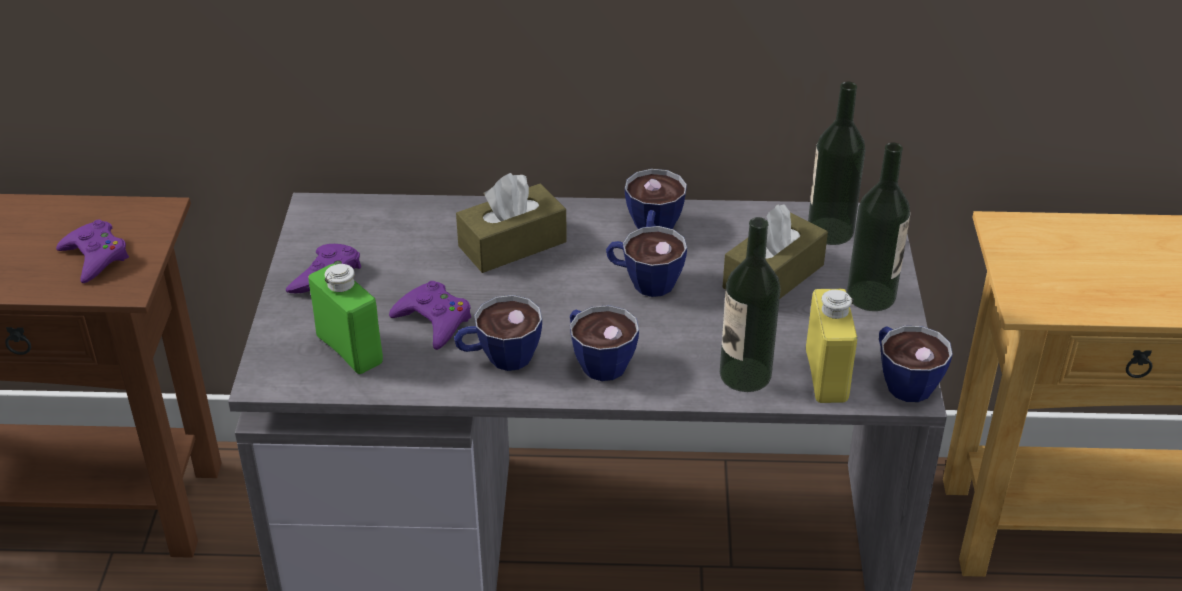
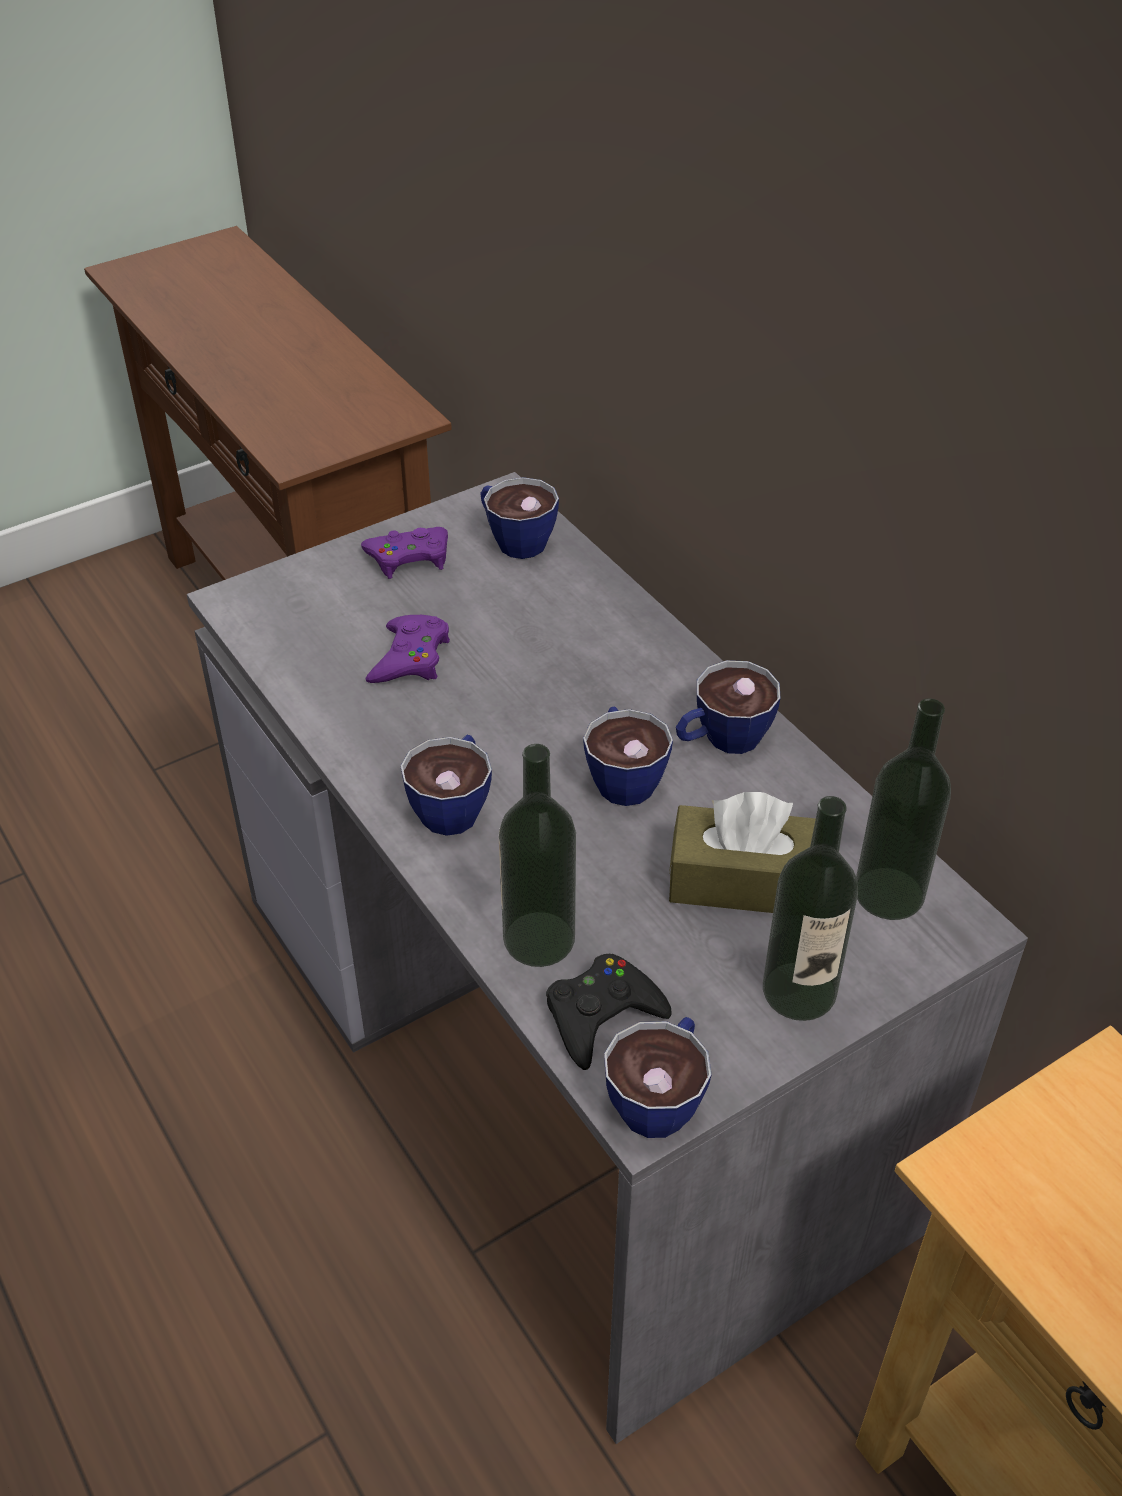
camera: 55 degrees right, 5 degrees up
(95, 257) = (316, 421): purple game controller -> none
(349, 349) = (318, 627): green bottle -> none
(499, 357) = (394, 730): cup -> cup (514, 539)
(512, 244) = (584, 648): brown tissue box -> none
(826, 376) = (602, 1015): yellow bottle -> black game controller

